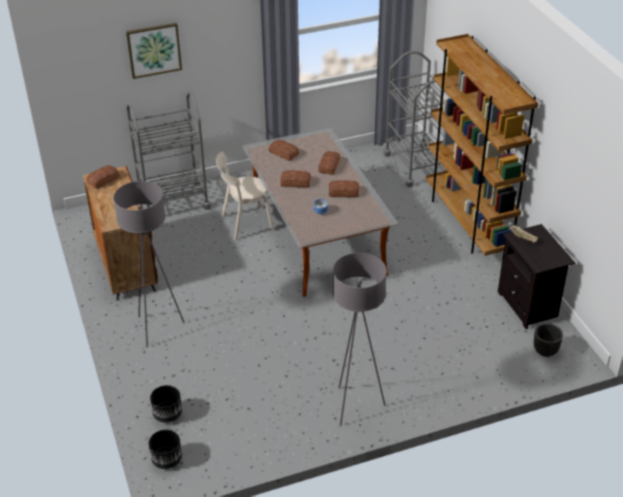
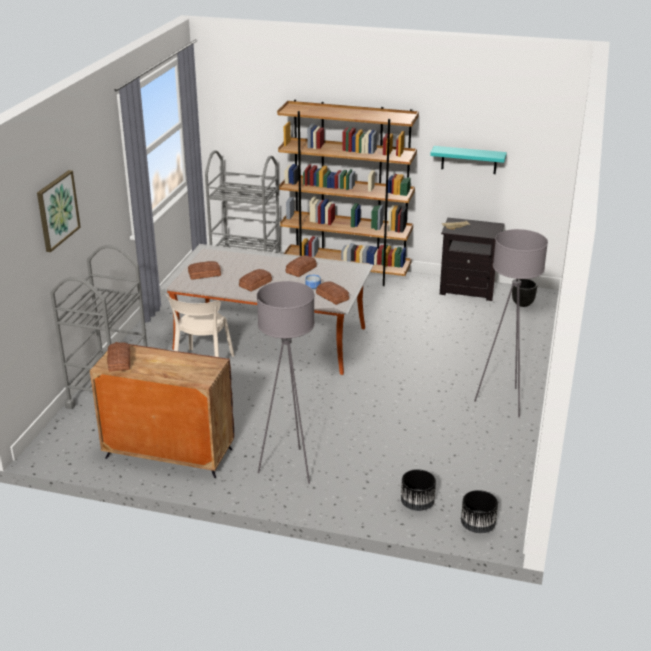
camera: 55 degrees left, 10 degrees down
(330, 166) = (255, 262): bread -> bread (332, 296)
(566, 178) = (469, 160): none -> turquoise shelf

